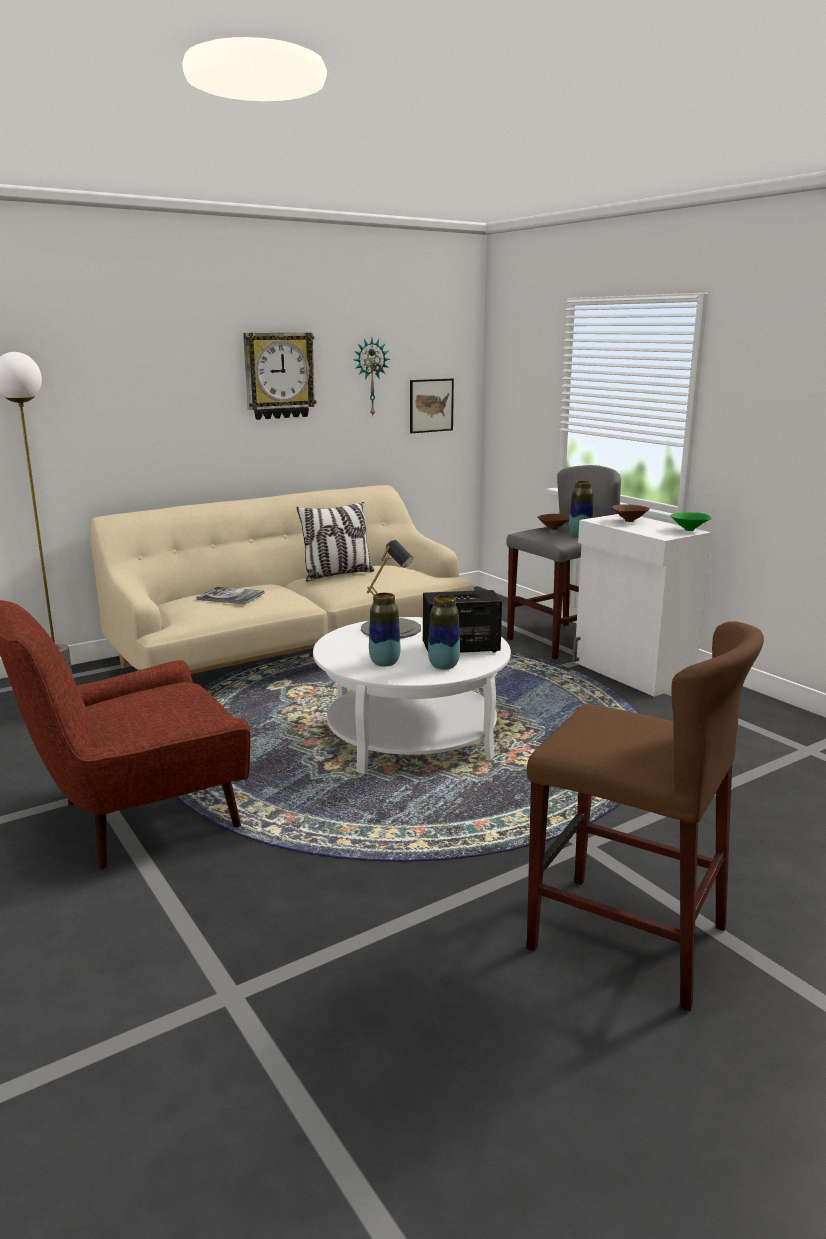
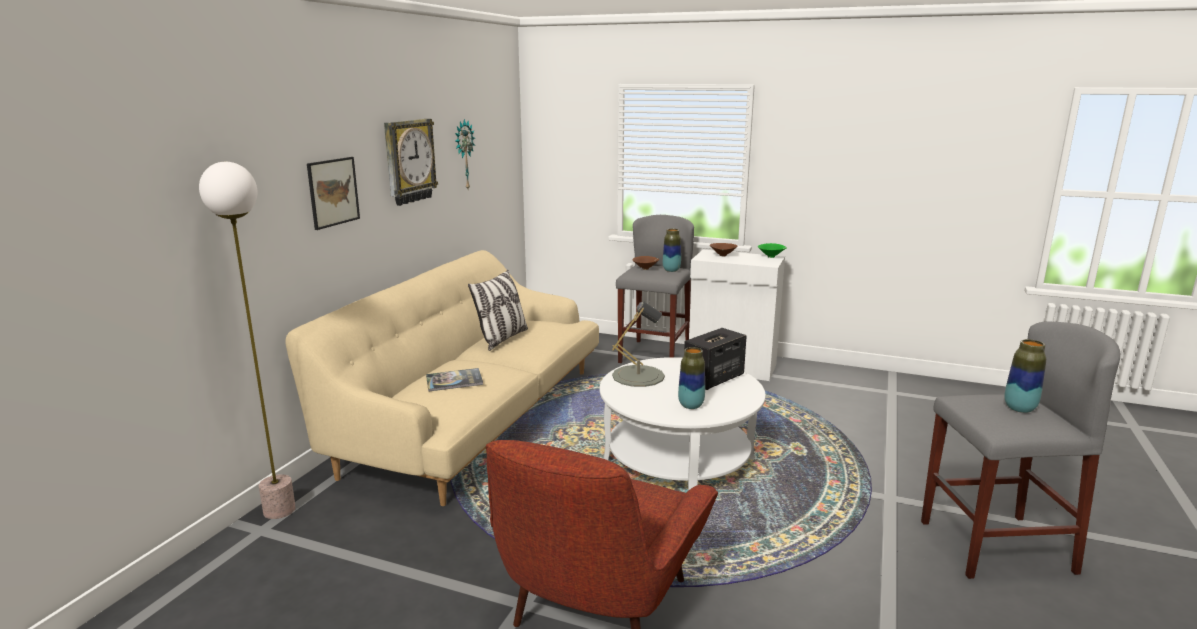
camera: 35 degrees left, 0 degrees up
(431, 405) = (497, 175): picture -> picture (333, 192)
(443, 666) = (731, 396): vase -> vase (1019, 408)
(627, 937) = (995, 546): brown stool -> grey stool

